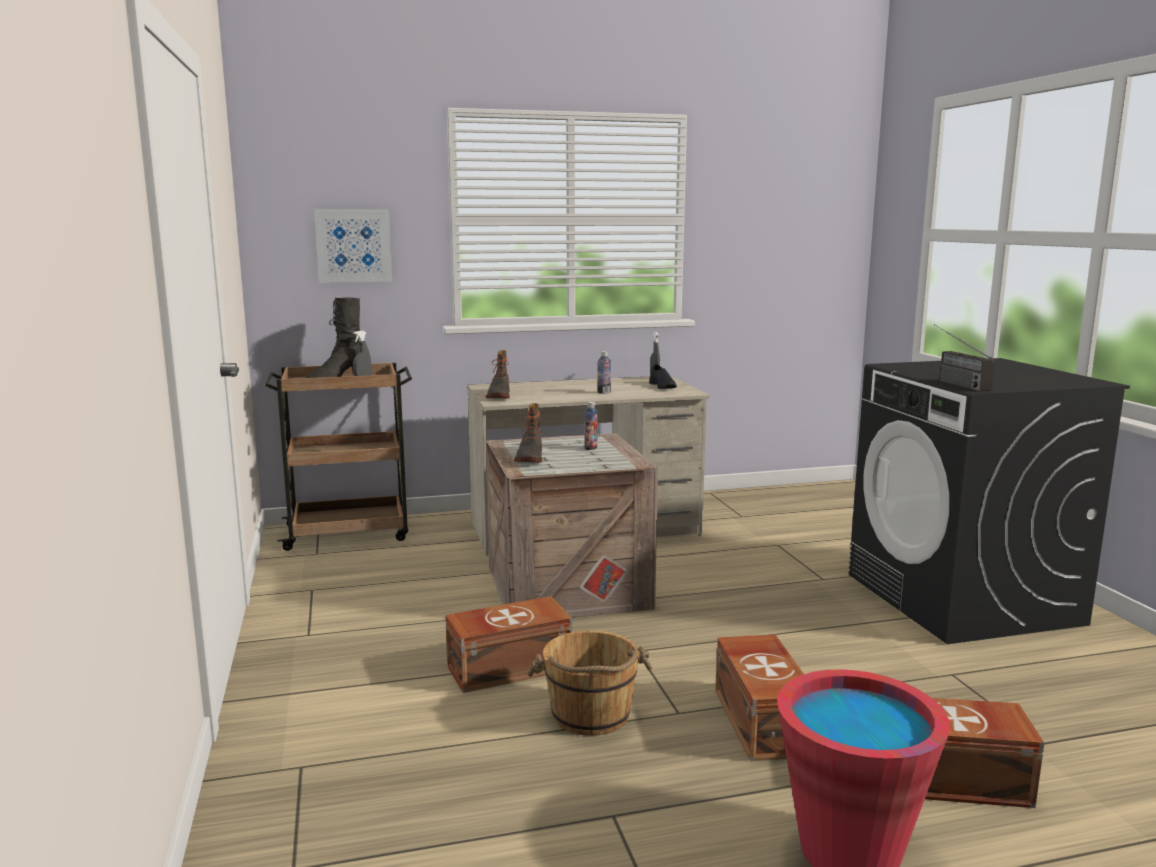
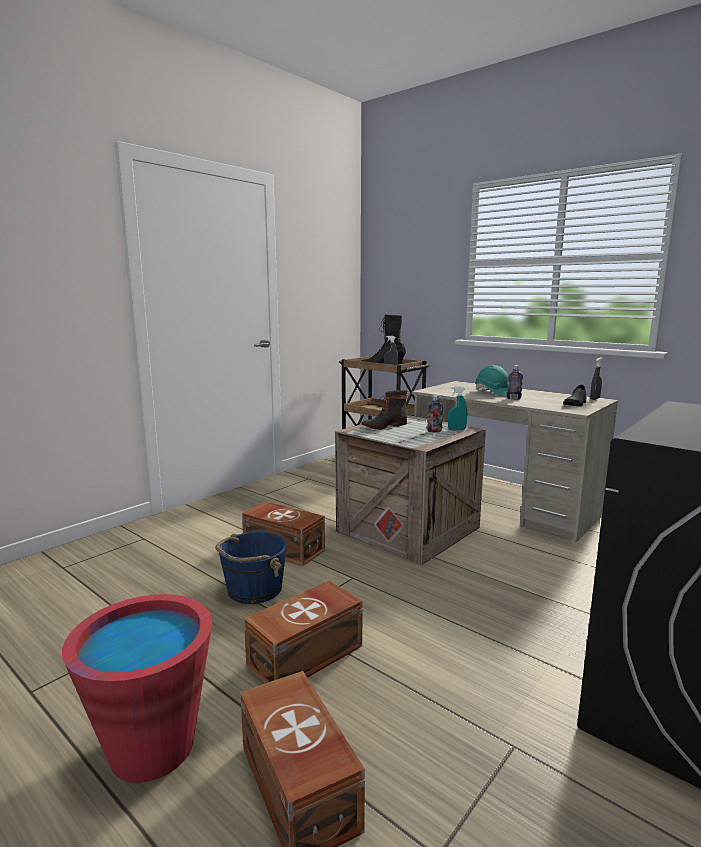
camera: 55 degrees right, 0 degrees up
(353, 245) = (412, 283): picture -> none
(498, 395) = (443, 388): boot -> none
(563, 390) = (493, 393): none -> turquoise hard hat
(590, 715) = (253, 589): brown bucket -> blue bucket
(601, 441) = (456, 429): none -> turquoise spray bottle
(952, 383) = (656, 427): radio -> none

